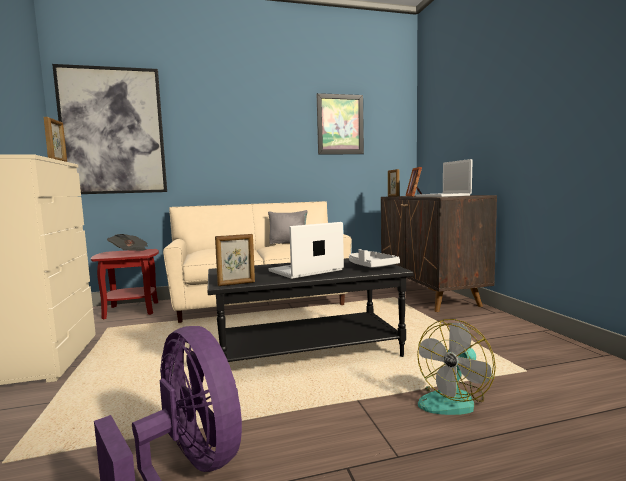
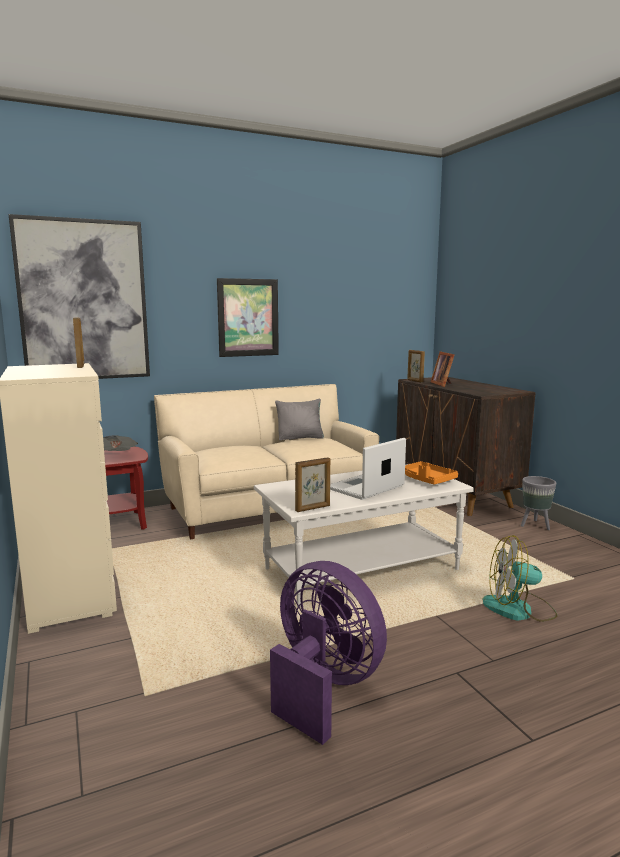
camera: 10 degrees left, 5 degrees up
(308, 352) = (361, 569): black coffee table -> white coffee table
(340, 124) = (352, 290): picture -> picture (248, 317)
(371, 266) = (427, 480): grey tray -> orange tray
(443, 196) = (479, 389): laptop -> none
(452, 399) = (519, 609): fan -> fan turned 60 degrees clockwise
(499, 321) = (535, 525): none -> grey planter

